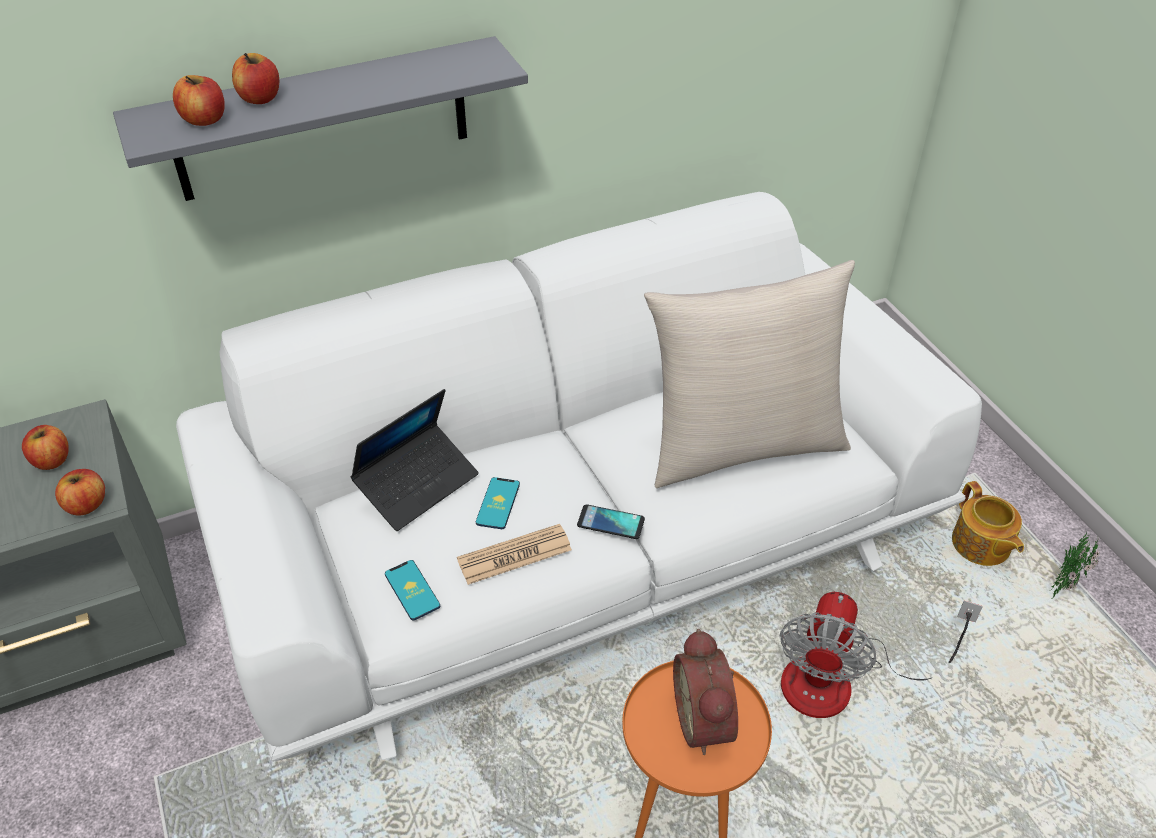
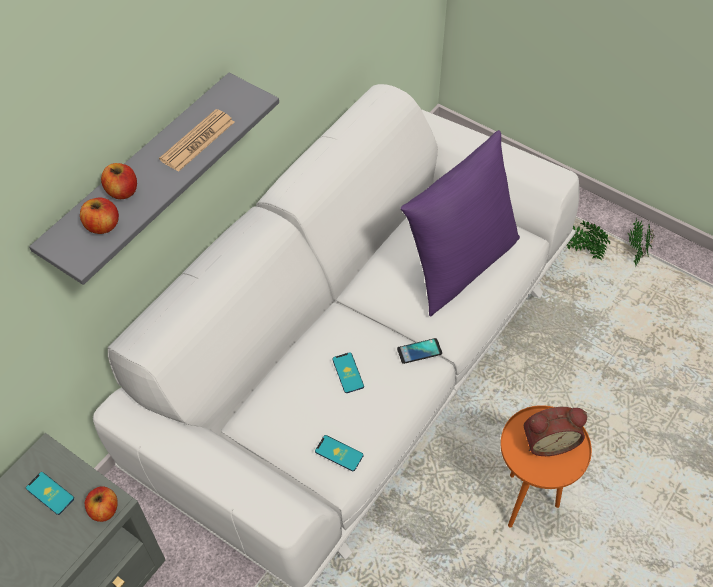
camera: 30 degrees left, 10 degrees up
(52, 460) = (50, 493): apple -> phone
(417, 484) = (288, 384): laptop -> none
(514, 555) = (382, 400): newspaper -> newspaper (197, 141)
(707, 720) = (548, 441): alarm clock -> alarm clock turned 60 degrees counterclockwise
(742, 445) = (459, 264): beige pillow -> purple pillow
(840, 681) = (556, 373): fan -> none
(980, 546) = (581, 251): teapot -> potted plant

